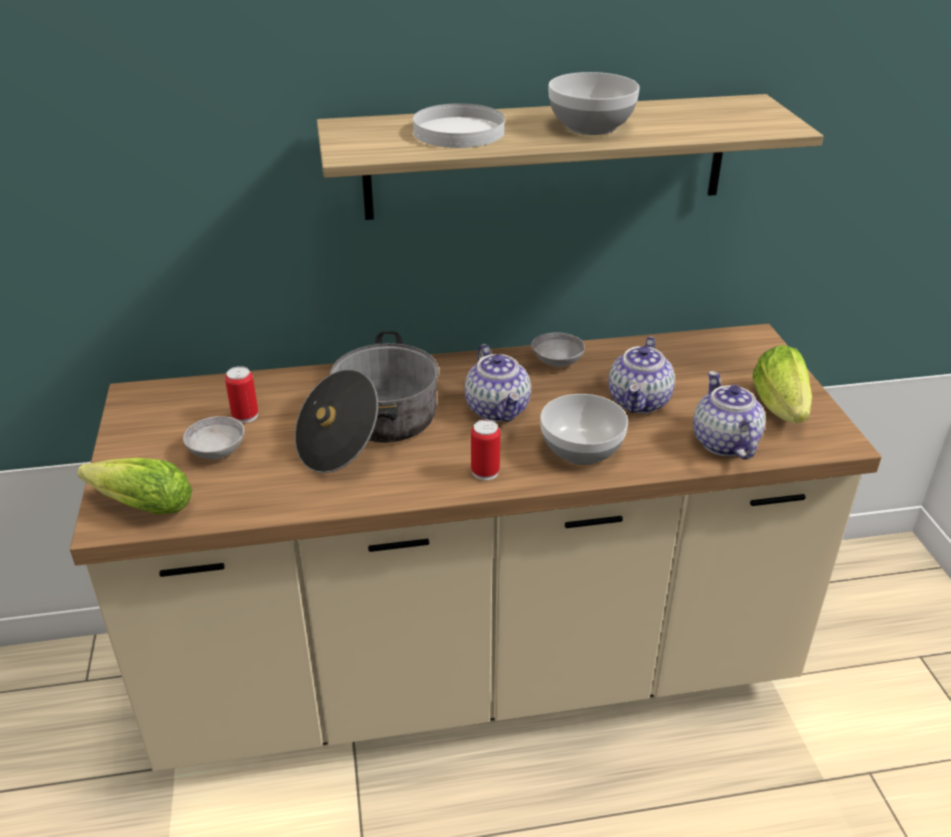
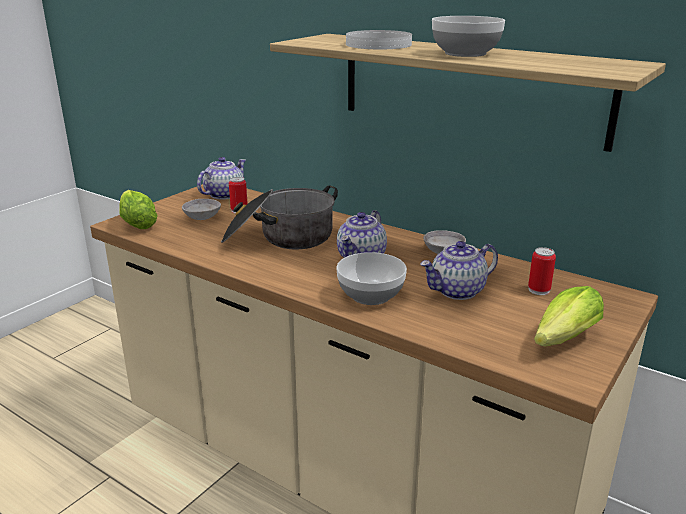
camera: 45 degrees right, 10 degrees down
(485, 471) = (298, 279): can -> can (539, 290)
(723, 442) = (473, 336): teapot -> teapot (224, 194)

